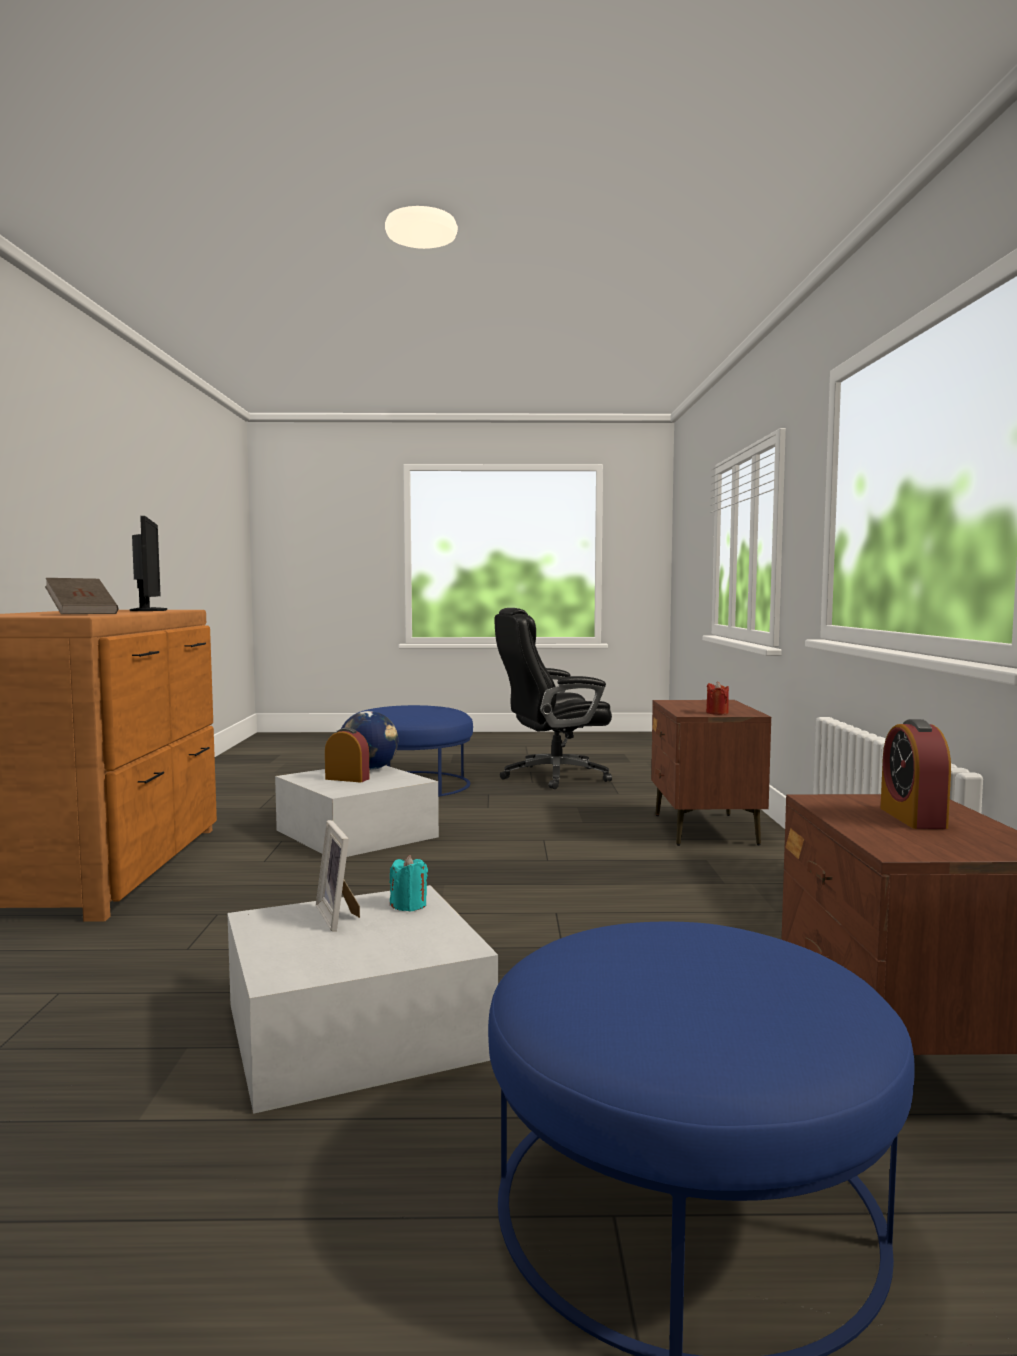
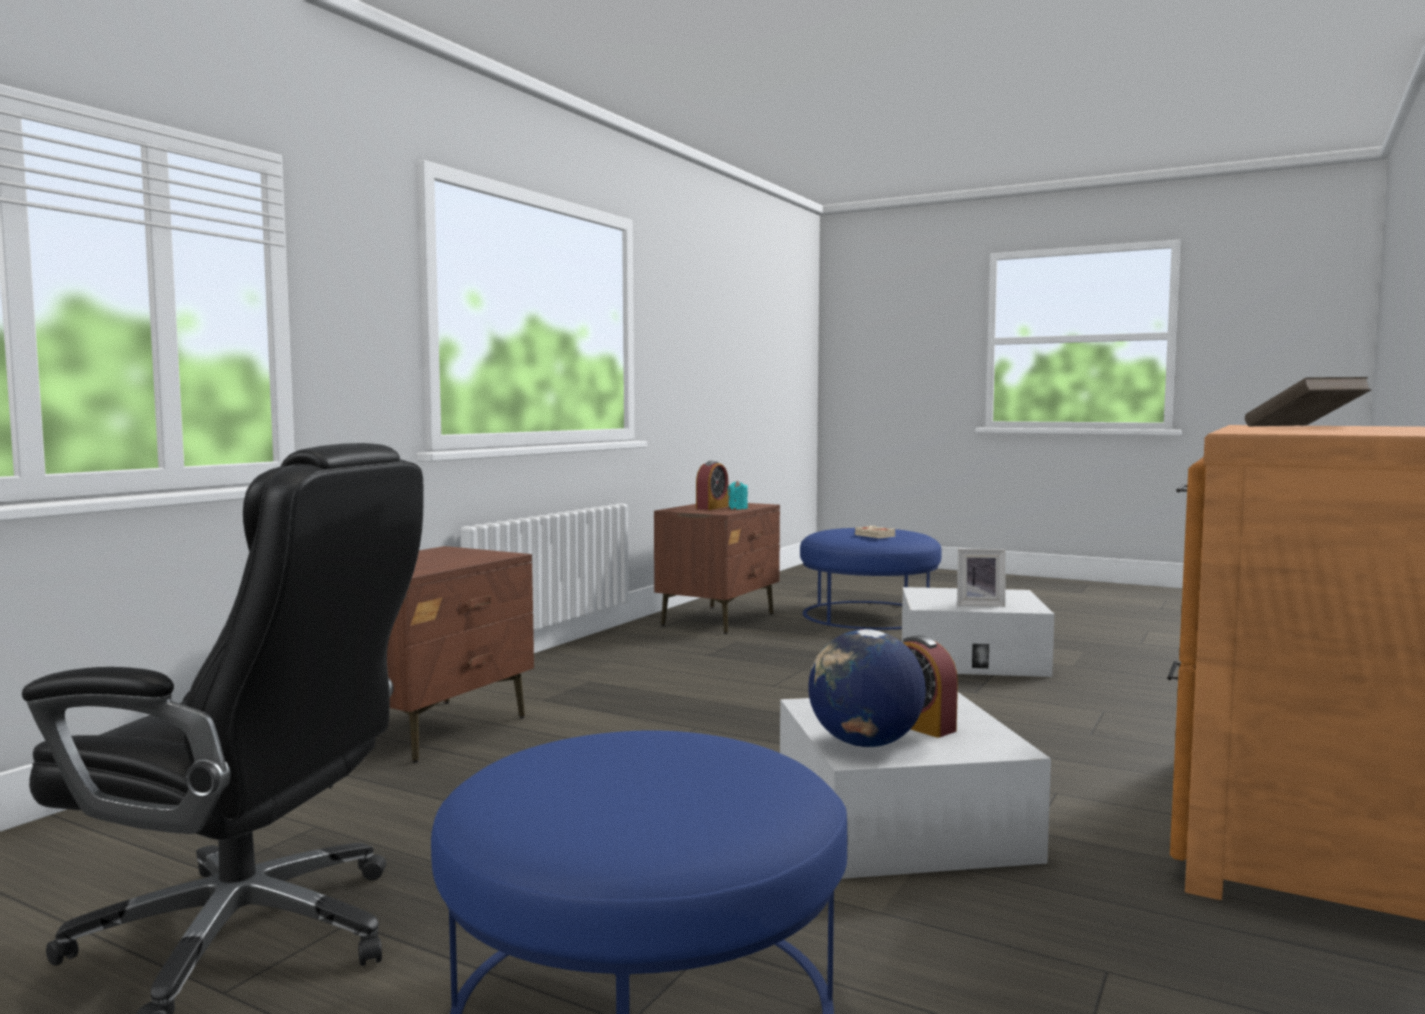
camera: 150 degrees left, 0 degrees up
(148, 610) = (1288, 431): monitor -> none
(340, 916) = (979, 604): picture frame -> picture frame turned 90 degrees clockwise
(409, 905) = (933, 603): turquoise candle -> turquoise candle (738, 508)
(637, 943) = (874, 536): none -> beige book
(717, 713) = (469, 553): red candle -> none

